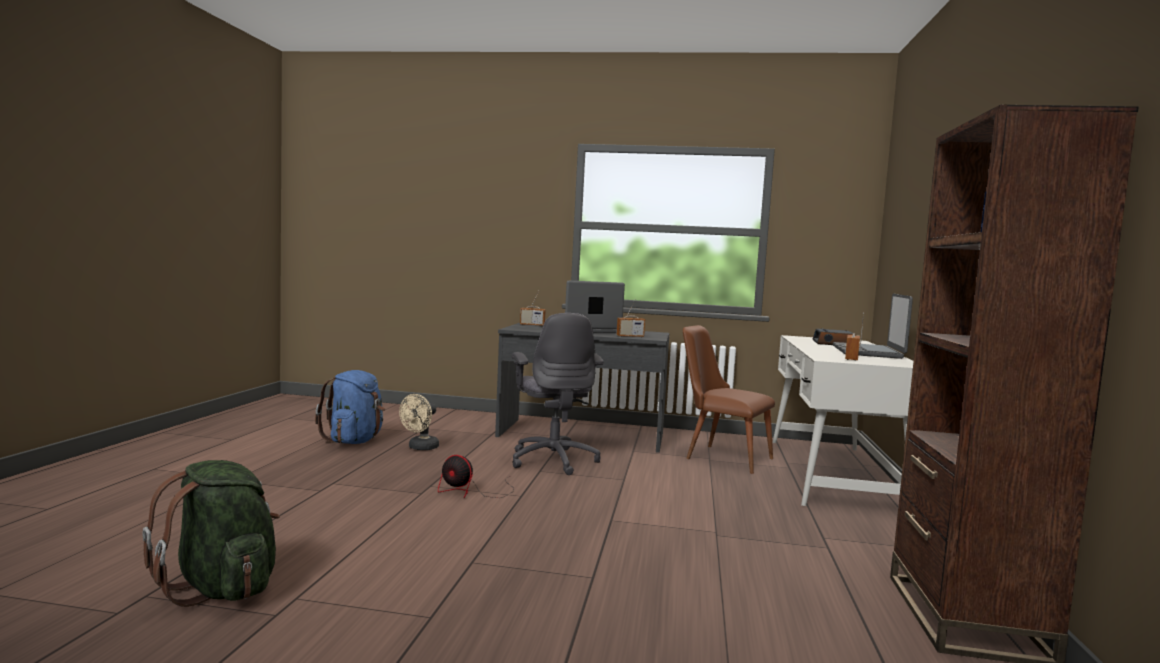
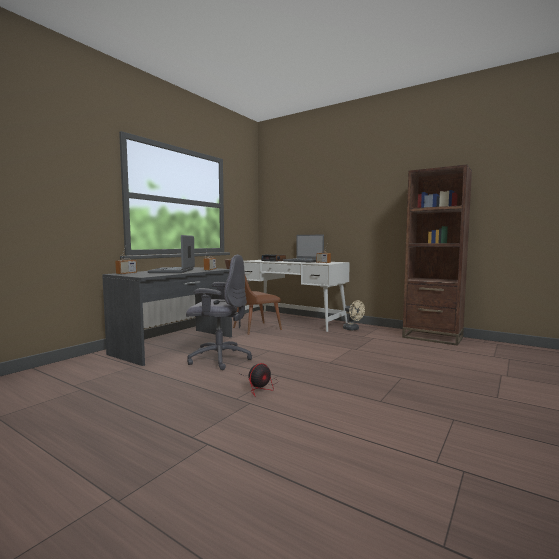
camera: 65 degrees left, 0 degrees up
(221, 588) = (422, 498): green backpack -> none
(354, 441) = (65, 419): blue backpack -> none
(420, 448) = (134, 392): beige fan -> beige fan (353, 329)

